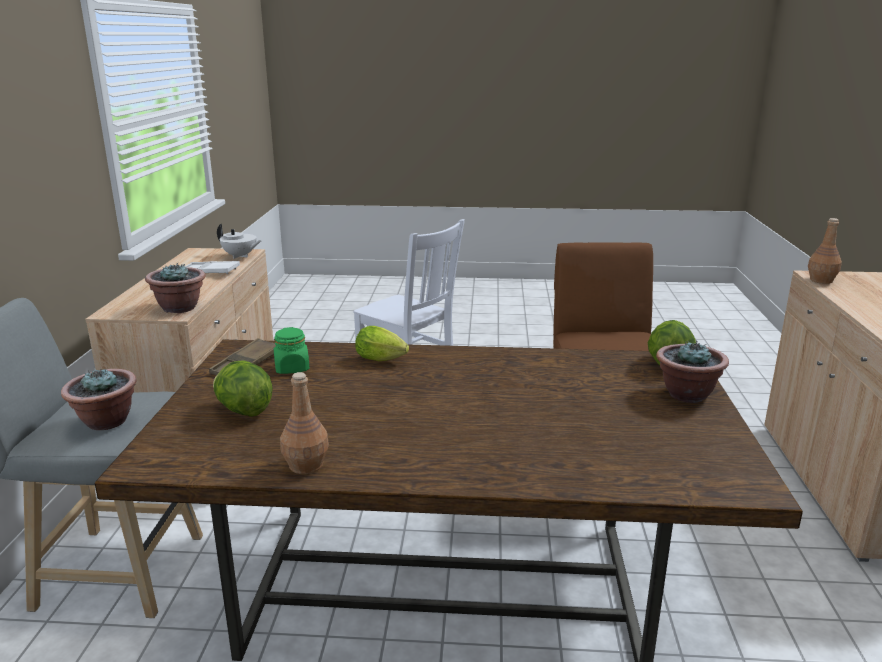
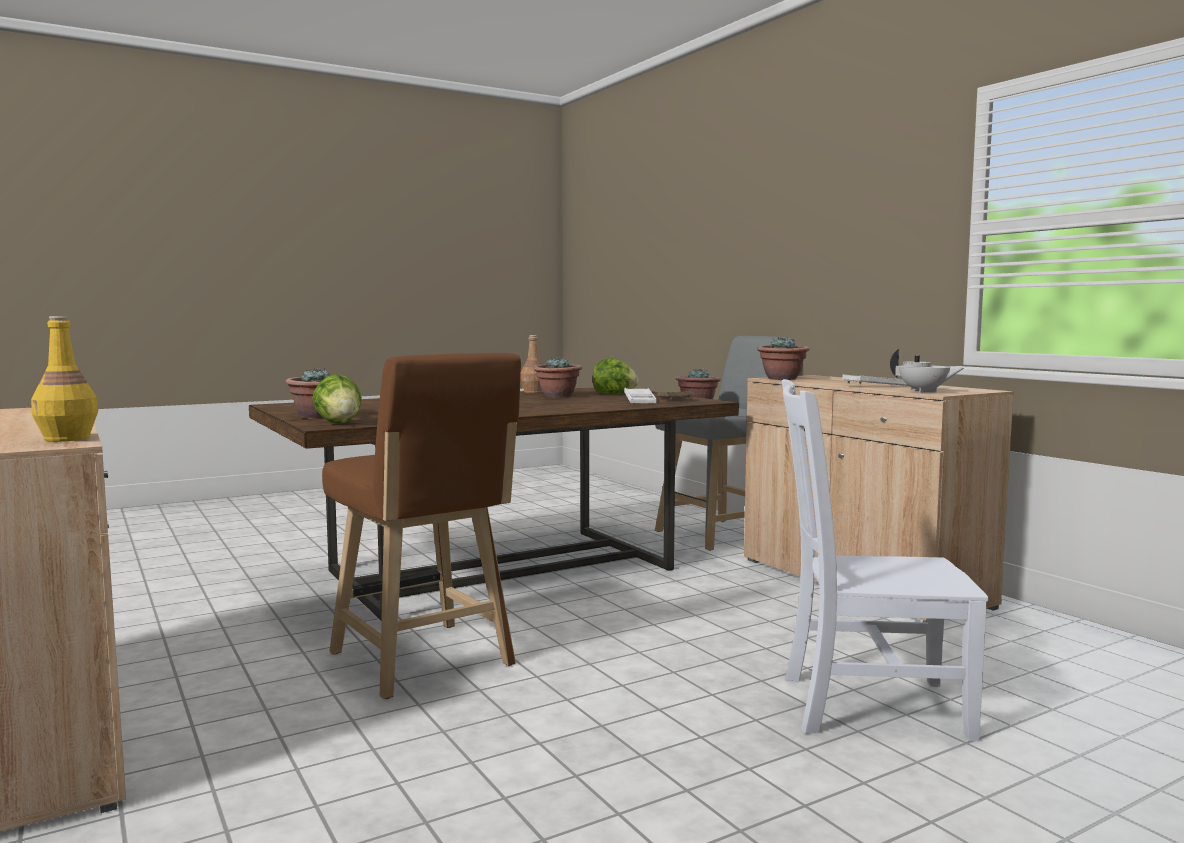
camera: 145 degrees right, 15 degrees down
(240, 256) = (924, 391): white teapot -> white teapot turned 135 degrees counterclockwise
(292, 368) = (639, 401): green jar -> white tray
(327, 420) = (557, 396): none -> potted plant
(383, 360) = (589, 406): lettuce -> none
(820, 280) = (68, 438): brown bottle -> yellow bottle

